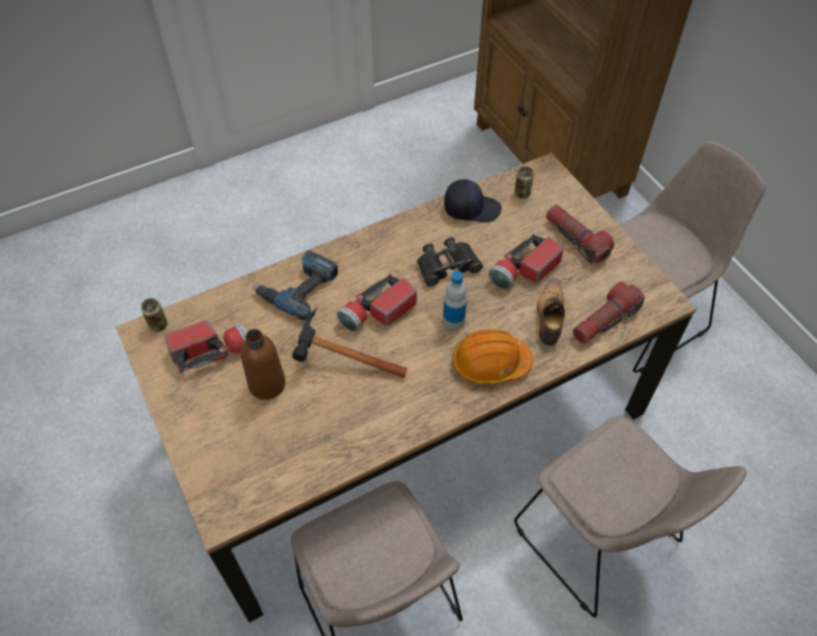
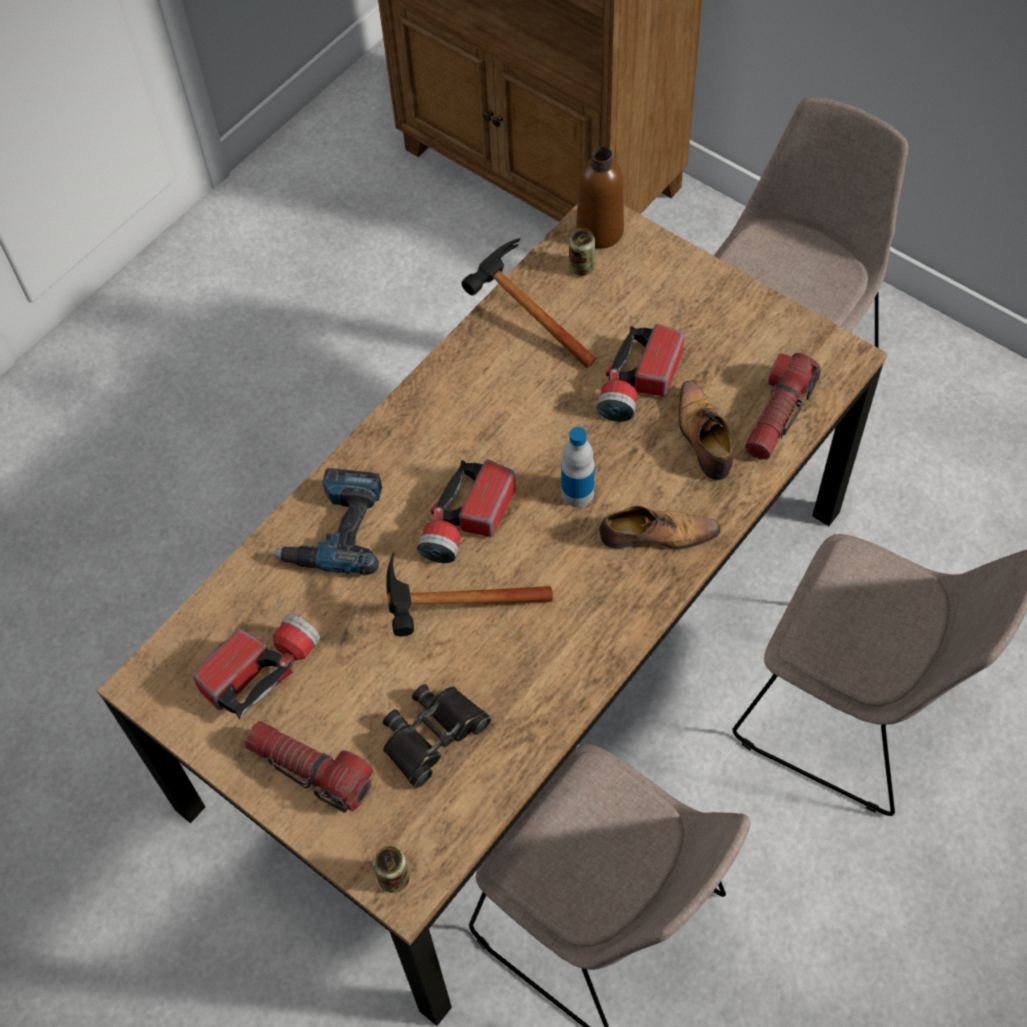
camera: 20 degrees left, 5 degrees up
(158, 325) = (160, 663): can -> can (394, 878)
(267, 384) = (367, 685): brown bottle -> brown bottle (600, 231)
(447, 266) = (529, 416): black binoculars -> black binoculars (432, 735)
(471, 208) = (521, 316): black cap -> hammer
(490, 363) = (656, 535): orange hard hat -> shoe
(576, 240) = (688, 311): flashlight -> flashlight (311, 770)

